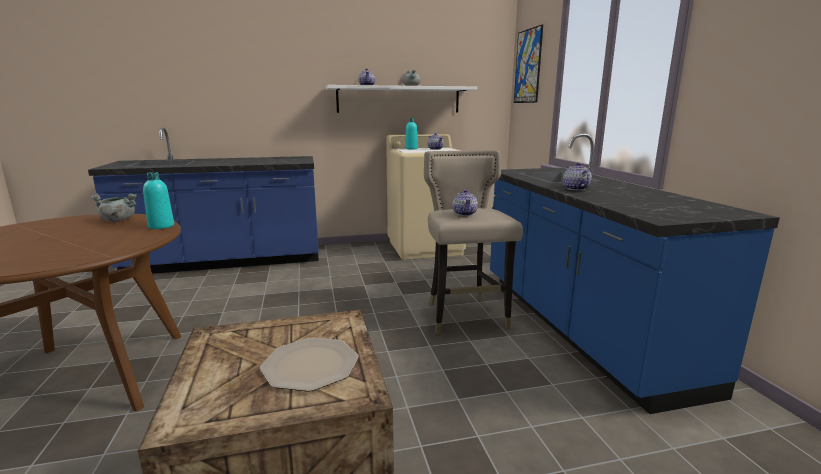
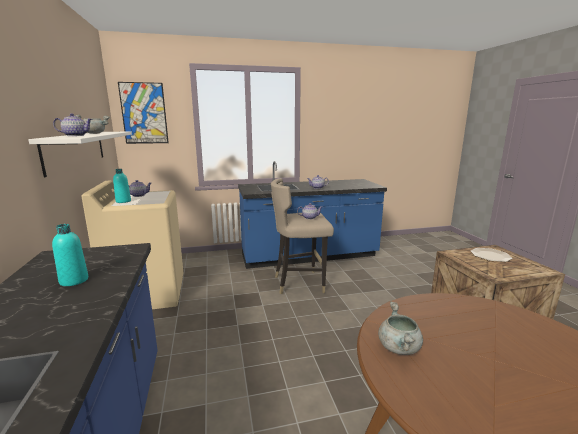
camera: 90 degrees left, 0 degrees up
(161, 226) = (405, 306): turquoise bottle -> turquoise bottle (74, 280)

